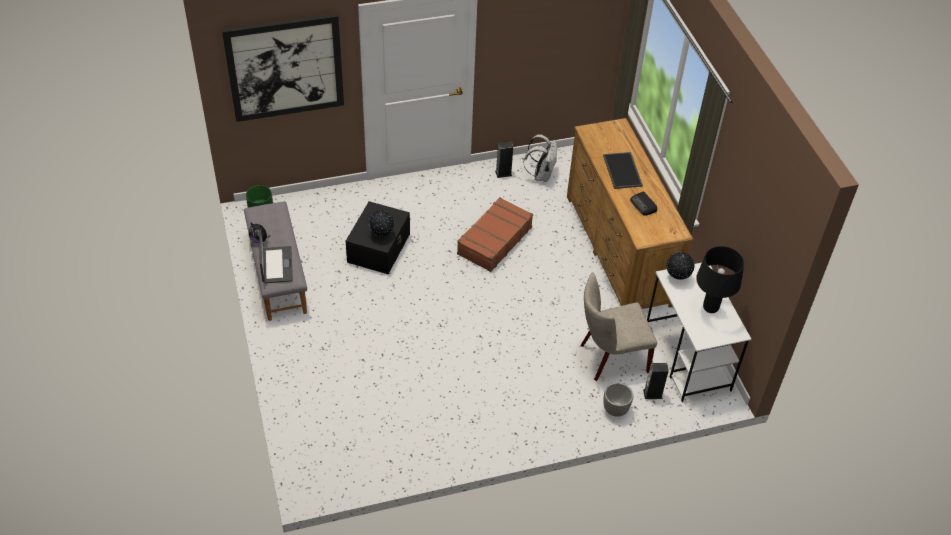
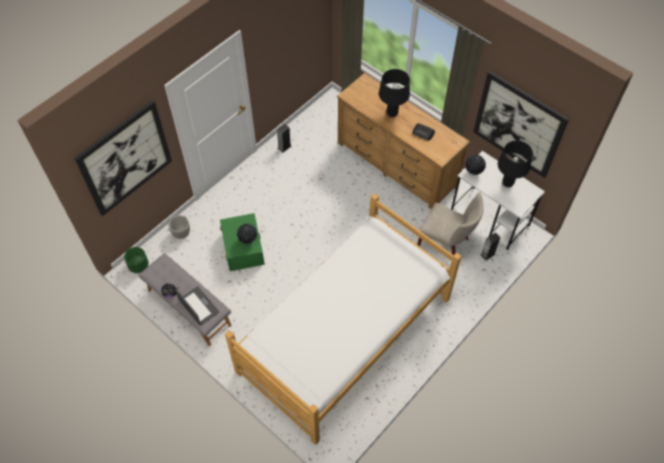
camera: 30 degrees left, 10 degrees up
(379, 247) = (243, 247): black storage box -> green storage box
(417, 386) = (344, 334): none -> bed
(494, 240) = (315, 201): brown suitcase -> none
(541, 175) = (310, 135): white backpack -> none
(609, 358) = (446, 244): beige chair -> beige chair turned 105 degrees counterclockwise
(615, 409) = (474, 278): planter -> planter (181, 233)
(623, 171) = (392, 113): tray -> black table lamp
(745, 231) = (518, 124): none -> picture

